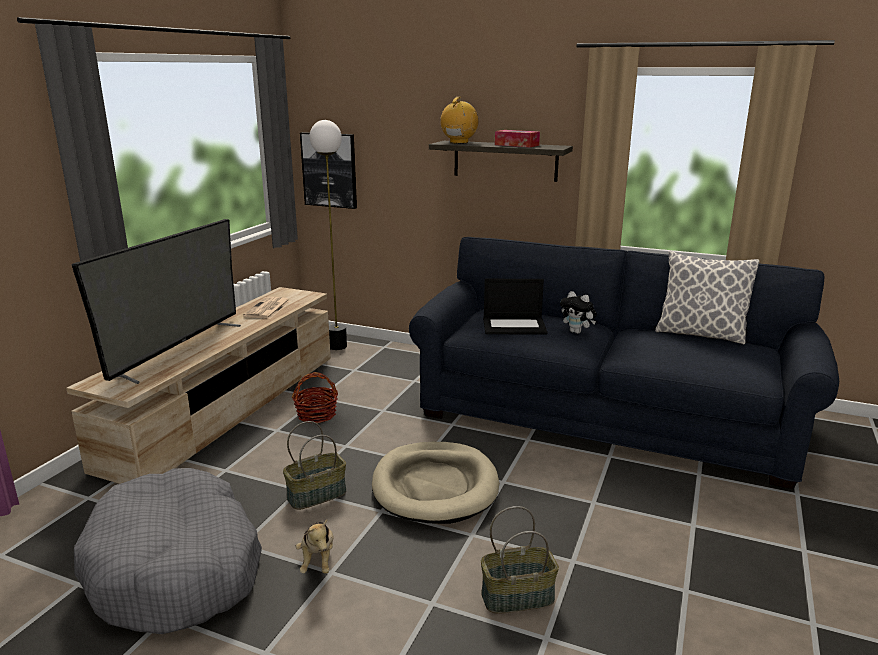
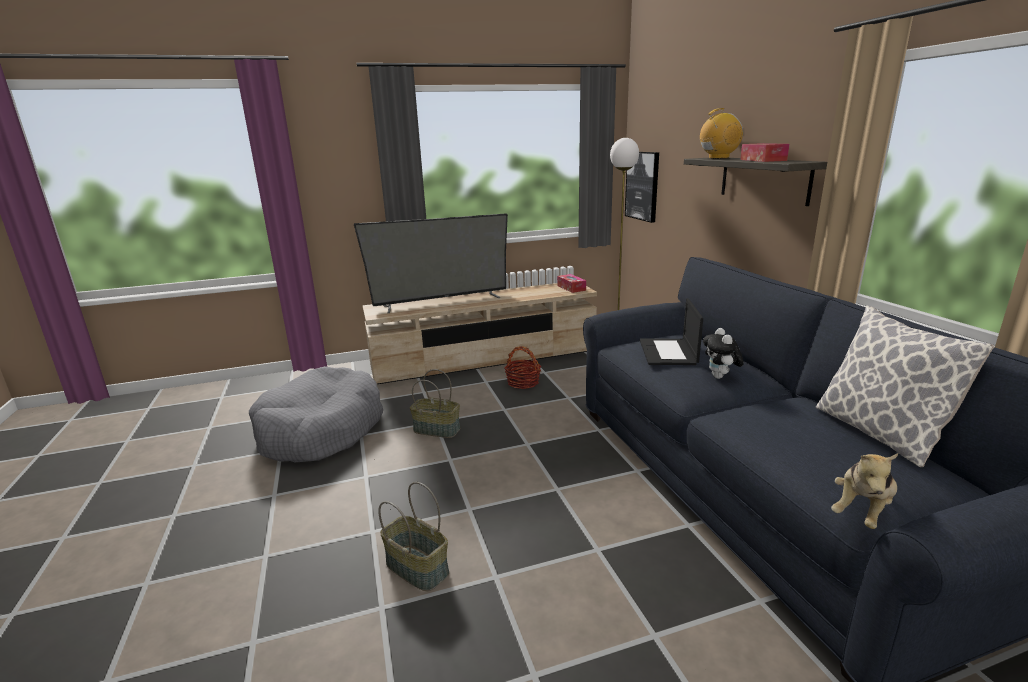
camera: 50 degrees right, 0 degrees up
(267, 309) = (537, 292): newspaper -> none
(293, 296) = (571, 288): none -> tissue box
(318, 560) = (372, 466): plush toy -> plush toy (862, 511)
(435, 486) = (507, 464): beige dog bed -> none
(515, 326) = (668, 352): laptop -> laptop turned 45 degrees clockwise

